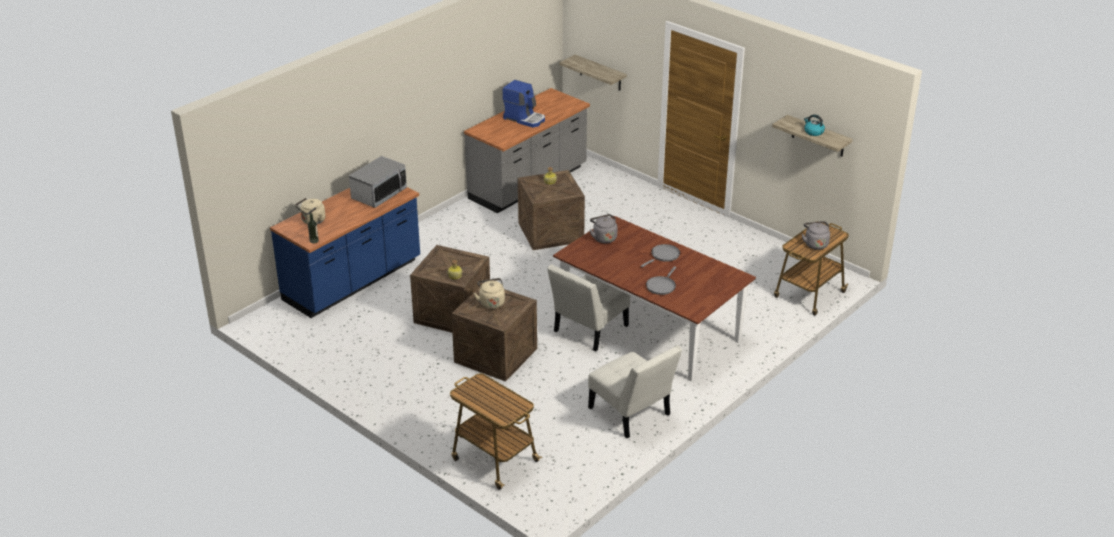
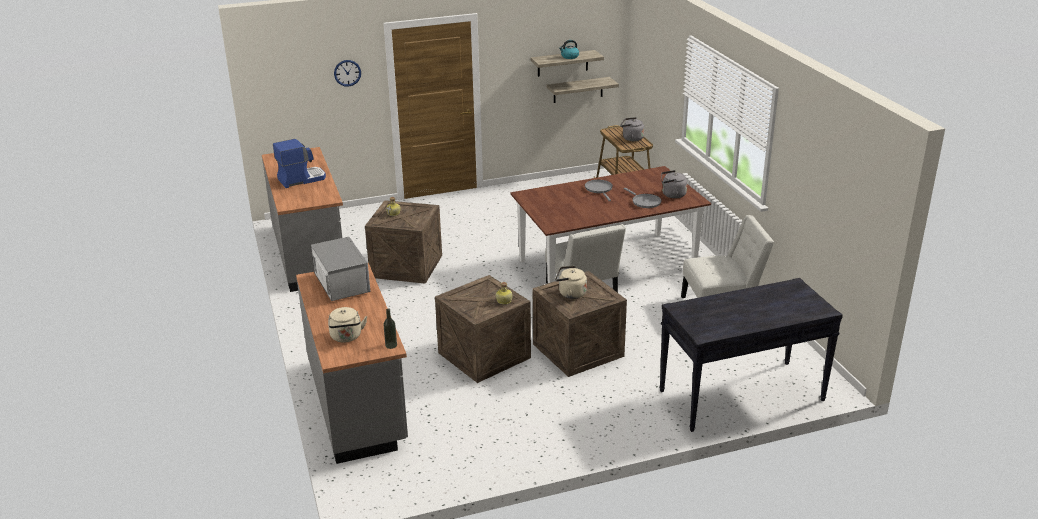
camera: 60 degrees left, 5 degrees down
(353, 281) = (357, 402): blue counter -> grey counter
(494, 459) = (741, 396): cart -> black console table
(600, 73) = (307, 115): shelf -> shelf (578, 90)
(603, 238) = (543, 205): grey kettle -> grey kettle (672, 195)
(633, 52) = (347, 73): none -> wall clock

